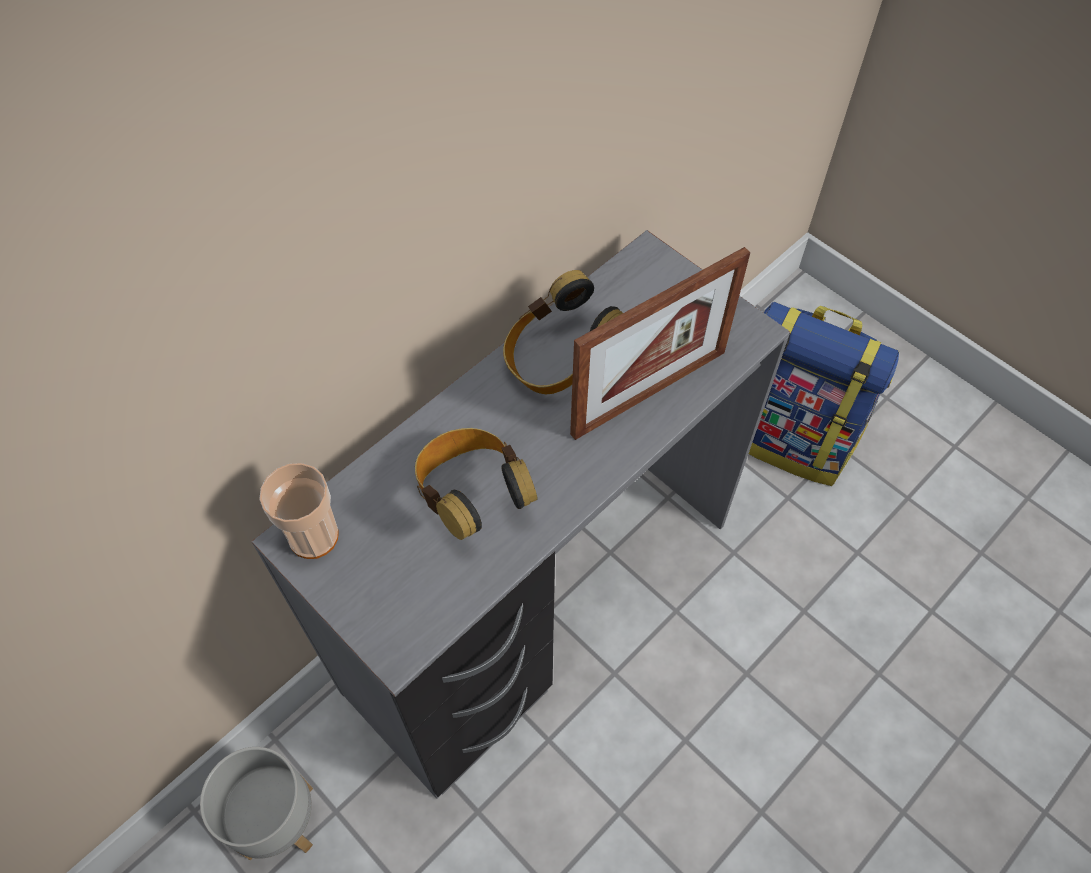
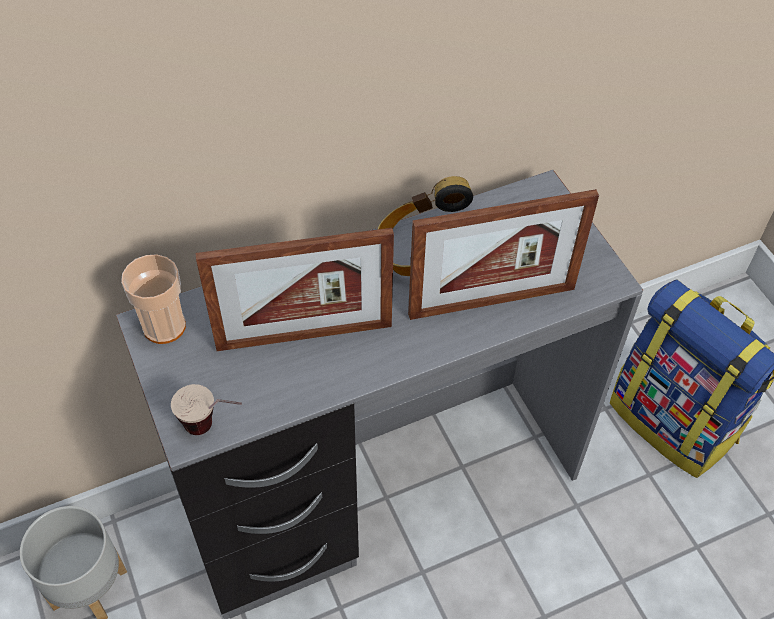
camera: 20 degrees right, 5 degrees down
(421, 633) = (214, 428): none -> cup
(472, 495) = (304, 335): headphones -> picture frame

